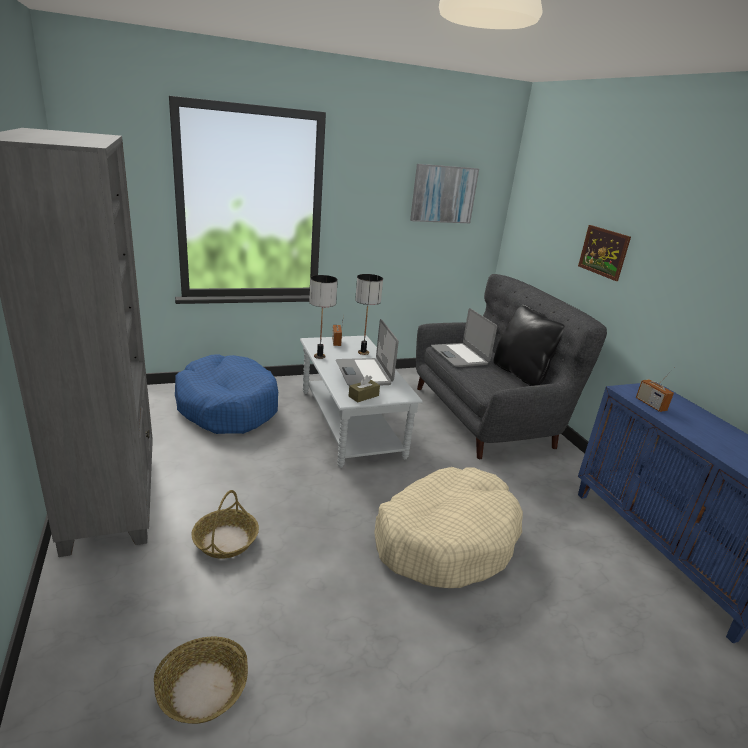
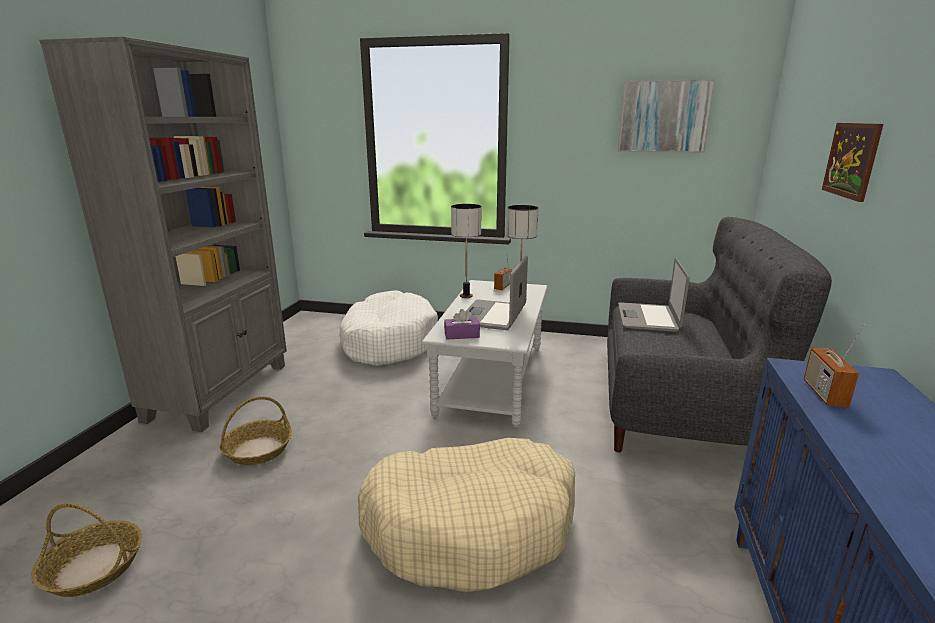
camera: 35 degrees right, 5 degrees down
(227, 407) = (388, 342): blue dog bed -> white dog bed
(363, 396) = (462, 335): brown tissue box -> purple tissue box
(521, 374) = (723, 350): black pillow -> none

